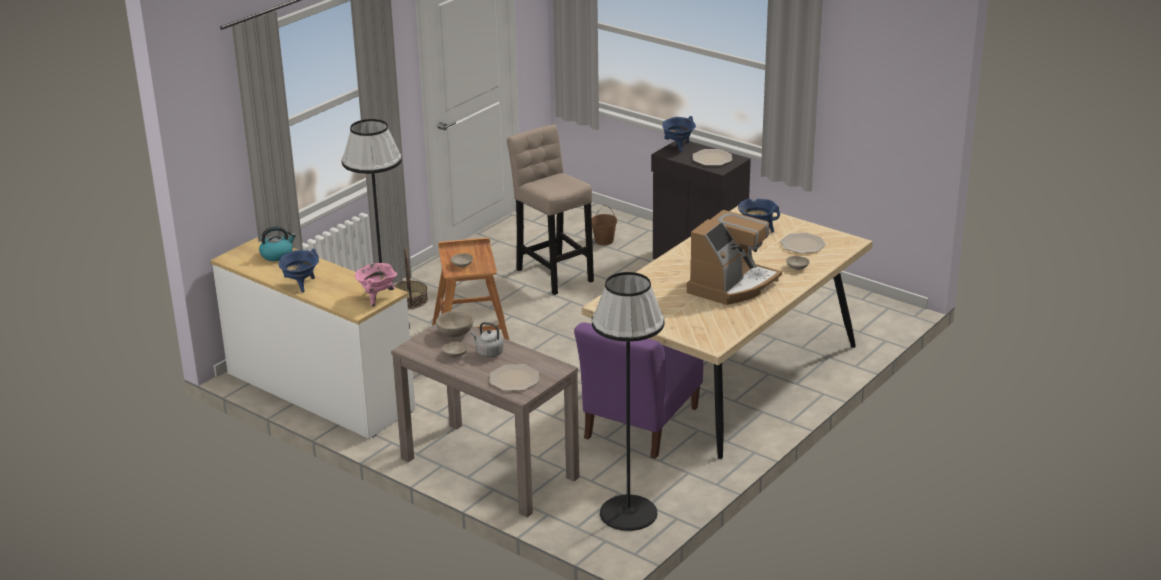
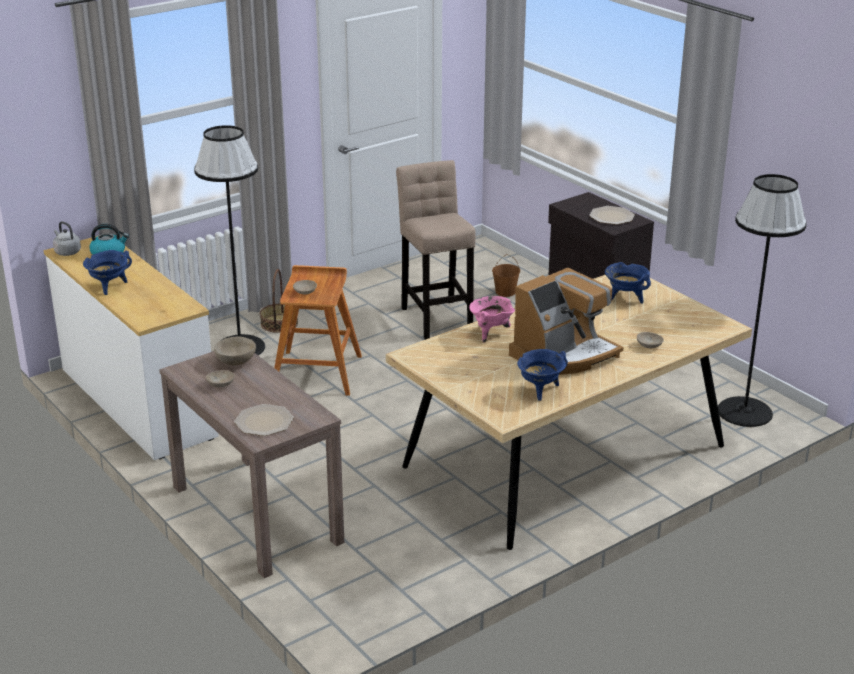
camera: 15 degrees right, 0 degrees up
(377, 298) = (174, 311): pink cooking pot -> pink cooking pot (490, 333)
(488, 352) = (256, 388): grey kettle -> grey kettle (67, 252)
(628, 513) = (375, 594): black floor lamp -> black floor lamp (745, 412)
(639, 426) = (439, 496): purple chair -> none
(678, 146) = (582, 200): blue cooking pot -> blue cooking pot (540, 390)
(802, 244) = (668, 321): plate -> none

